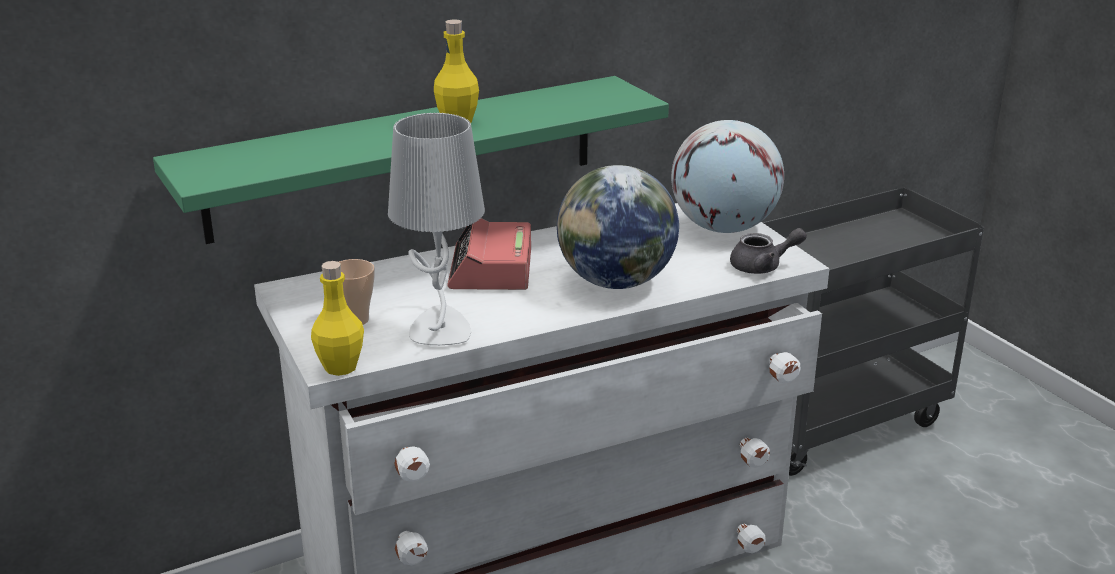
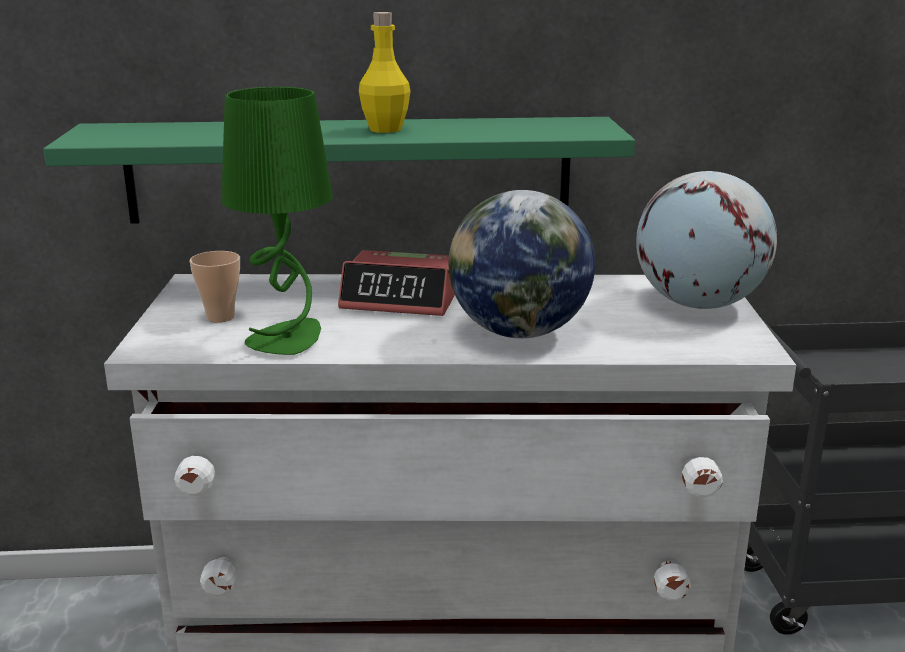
camera: 25 degrees right, 5 degrees down
(340, 367) = (153, 353): yellow bottle -> none
(439, 329) = (287, 339): grey table lamp -> green table lamp
(491, 269) = (401, 299): alarm clock -> alarm clock turned 105 degrees counterclockwise
(763, 266) = (709, 348): grey teapot -> none

